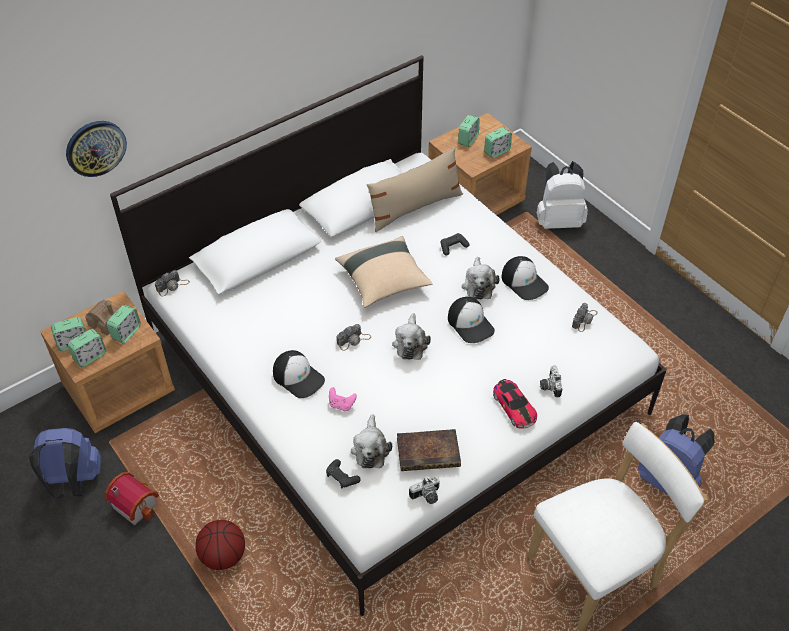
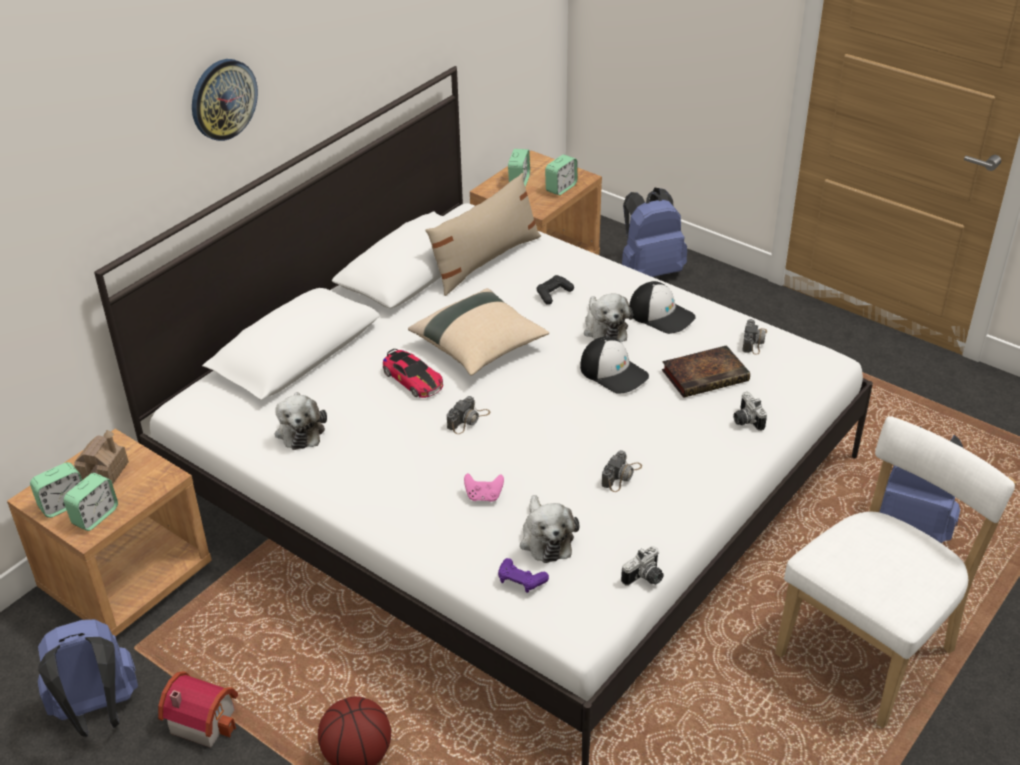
camera: 15 degrees left, 10 degrees down
(95, 148) = (71, 201): wall clock -> wall clock (223, 99)
(126, 332) = (139, 477): alarm clock -> none
(172, 286) = (188, 406): camera -> camera (621, 475)
(298, 377) = (411, 477): cap -> none
(342, 477) = (521, 580): black game controller -> purple game controller
(410, 343) = (545, 408): plush toy -> plush toy (300, 429)
(430, 452) = (627, 525): book -> book (706, 375)
(514, 407) = (712, 452): toy car -> toy car (412, 379)
(558, 221) = (649, 271): white backpack -> blue backpack

